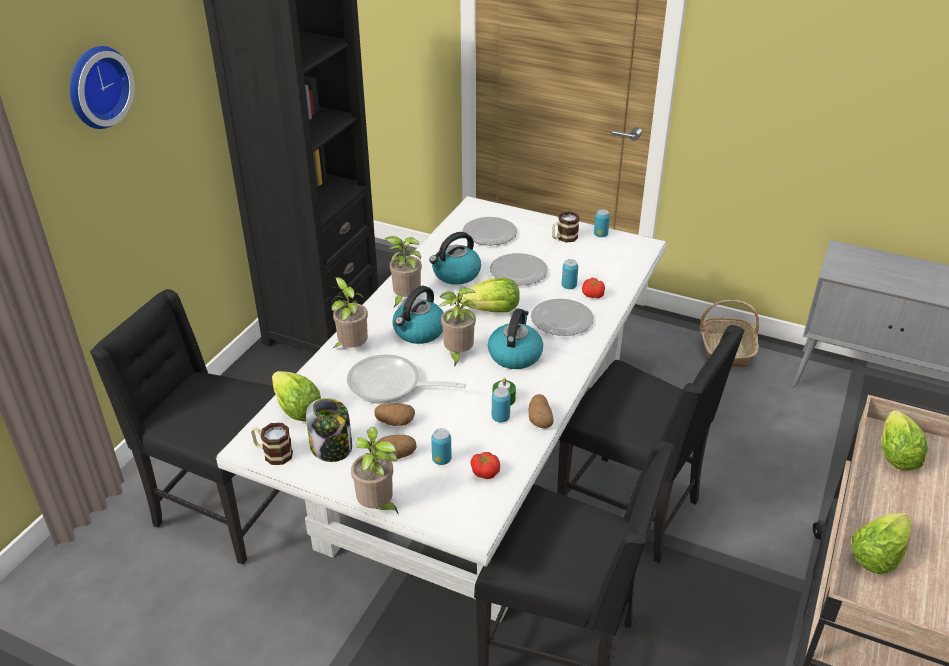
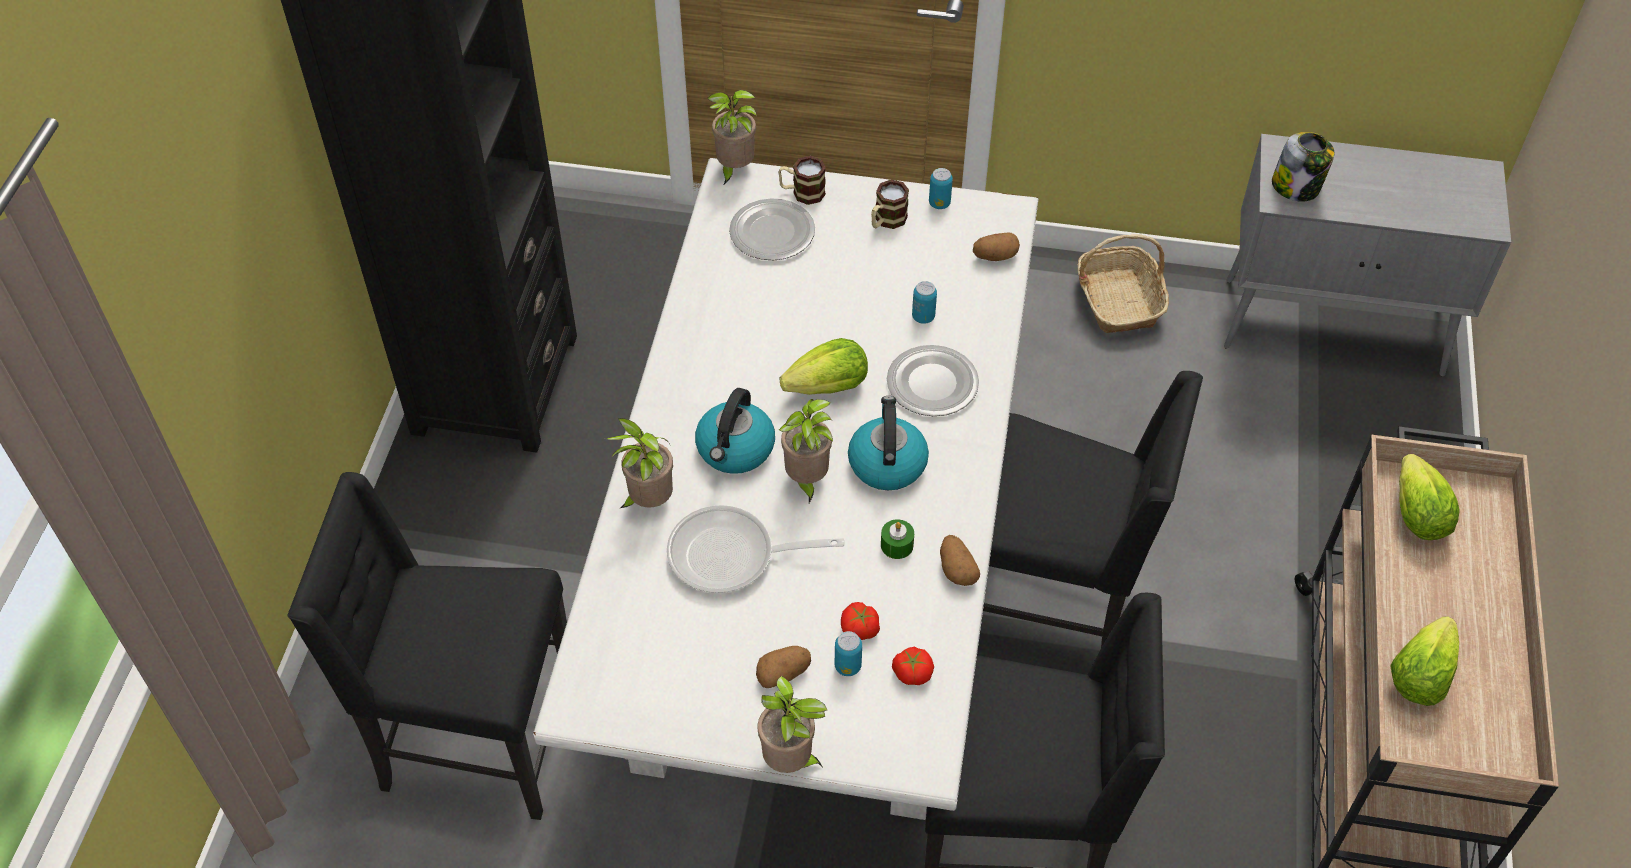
camera: 15 degrees left, 15 degrees up
(96, 86) = (176, 201): wall clock -> none
(273, 453) = (613, 710): mug -> mug (802, 192)
(297, 410) = (616, 629): lettuce -> none
(332, 448) = (691, 682): jar -> jar (1296, 187)
(395, 422) = (761, 619): potato -> potato (995, 256)
(405, 299) = (692, 392): potted plant -> potted plant (734, 169)
(455, 274) = (750, 327): kettle -> none
(500, 418) = (903, 578): can -> none
(518, 271) = (841, 302): plate -> none
(592, 295) = (962, 327): tomato -> tomato (859, 629)

